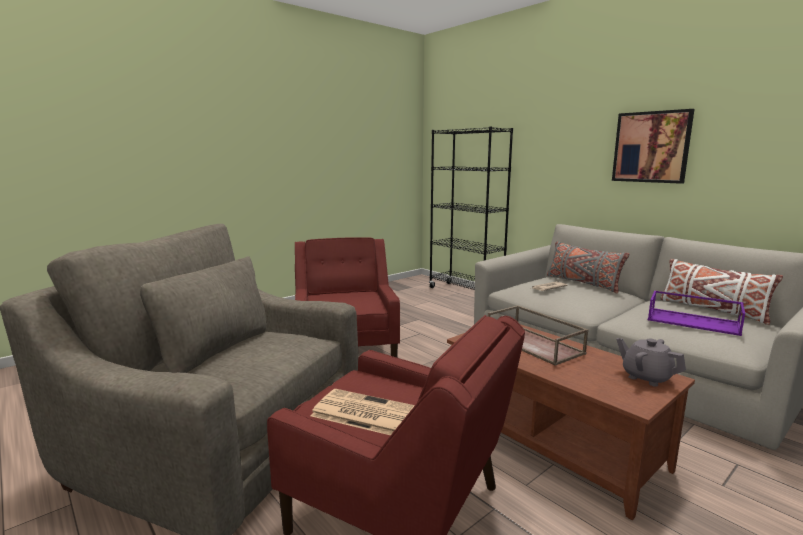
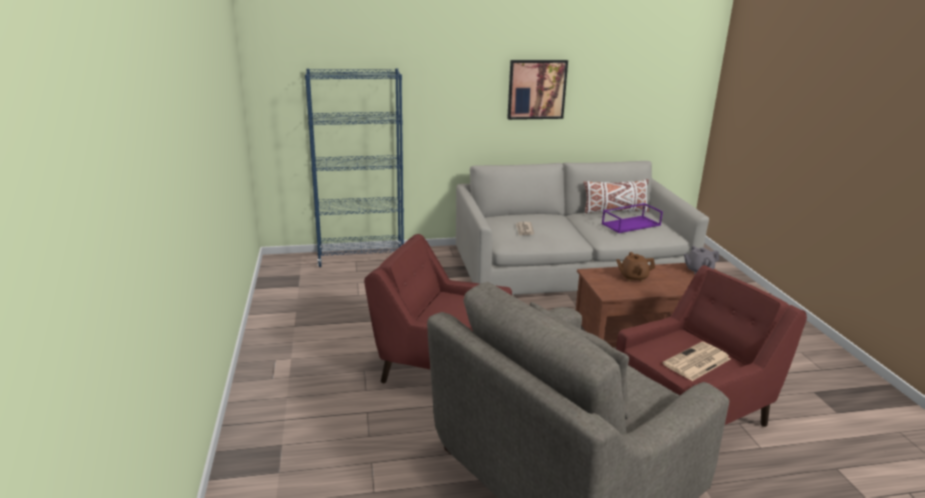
camera: 60 degrees left, 10 degrees up
(465, 293) = (361, 258): black bookcase -> blue bookcase
(535, 344) = (633, 277): brown tray -> brown teapot
(582, 283) = (524, 216): grey pillow -> none

